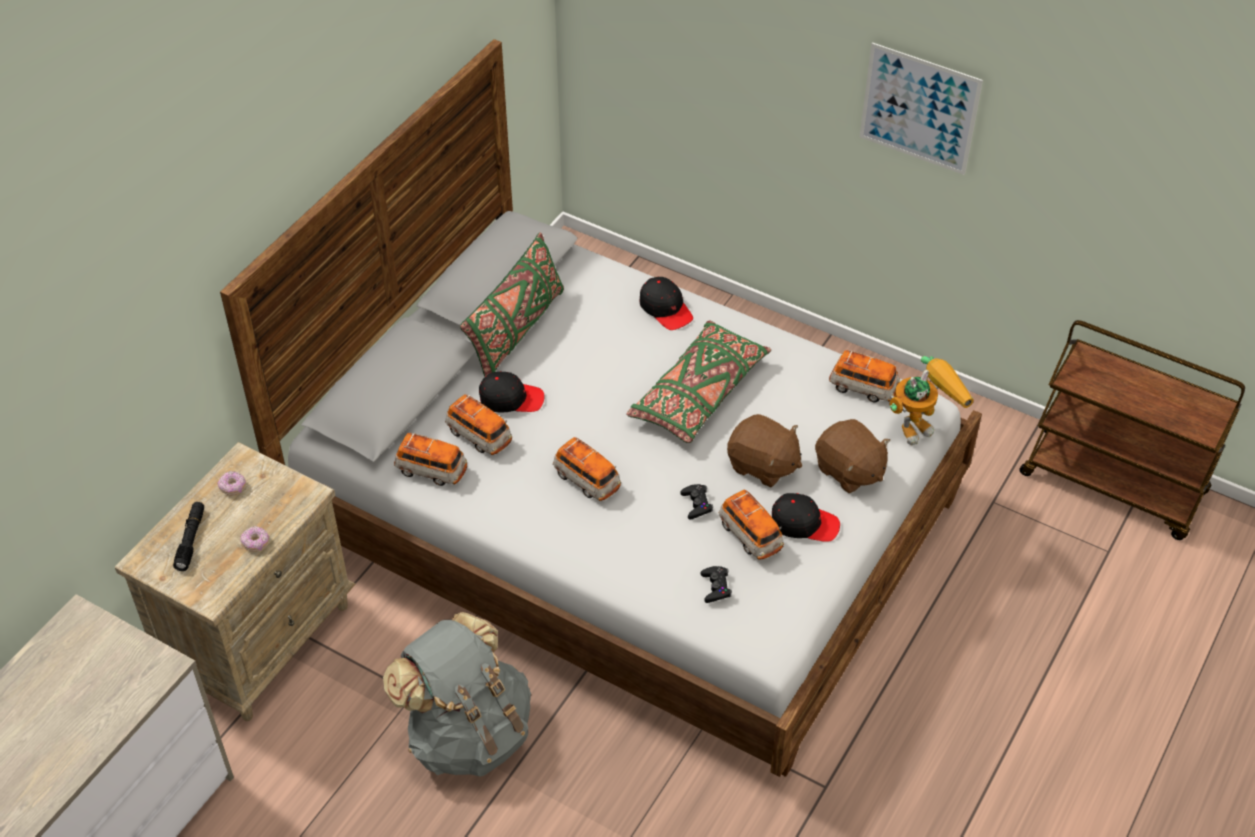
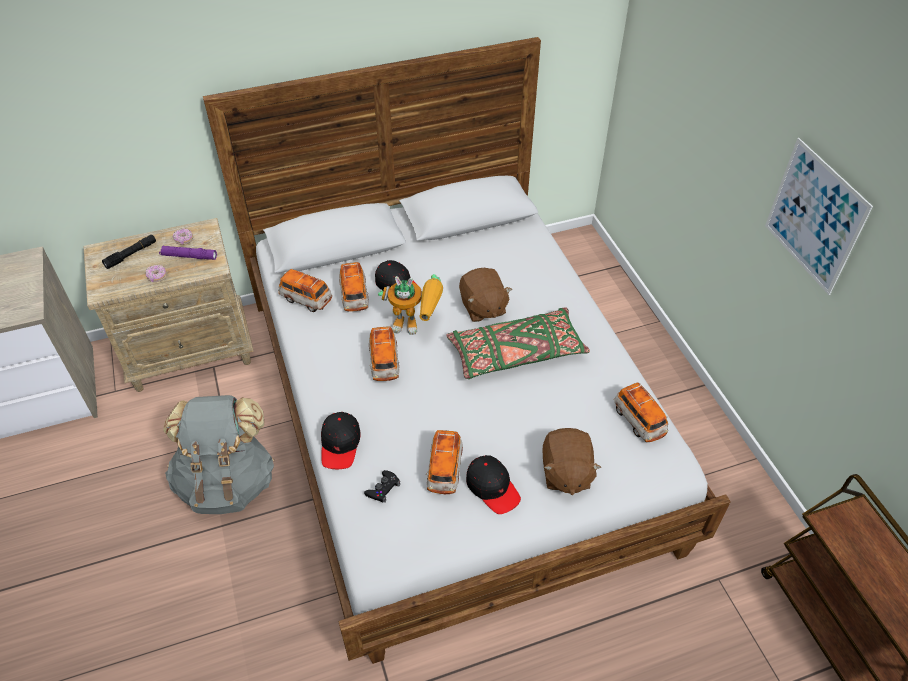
camera: 40 degrees right, 0 degrees up
(263, 500) = (189, 256): none -> purple flashlight
(431, 470) = (306, 299): toy car -> toy car turned 150 degrees clockwise
(516, 331) = (445, 248): green pillow -> none
(665, 309) = (553, 287): black cap -> black cap (340, 444)
(696, 504) = (433, 423): black game controller -> none
(762, 465) = (508, 428): brown plush toy -> brown plush toy (482, 307)
(922, 424) = (658, 475): toy robot -> toy robot (416, 325)

